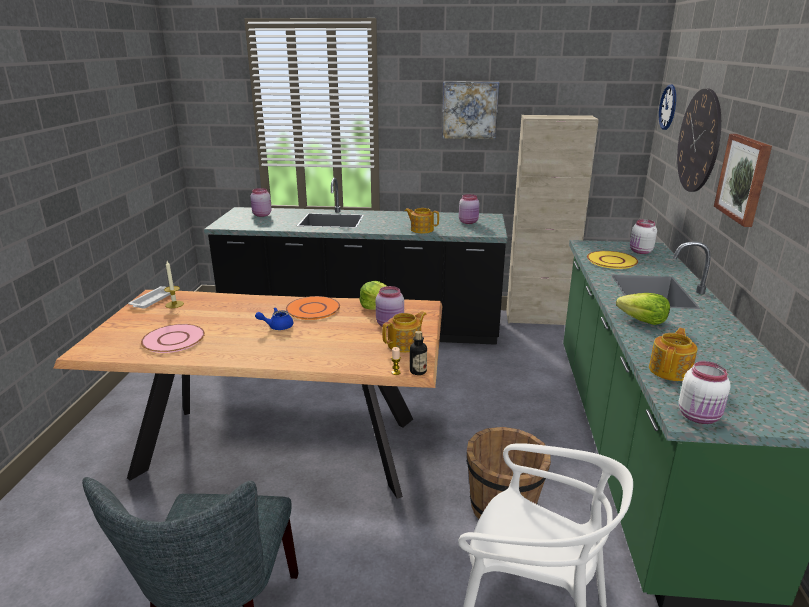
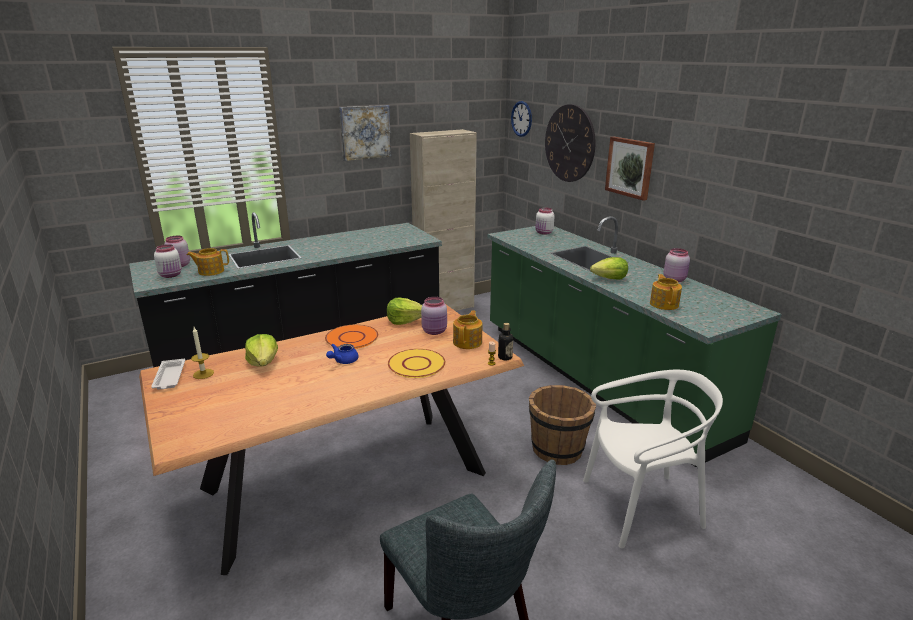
camera: 35 degrees left, 0 degrees up
(173, 339) = (259, 403): pink plate -> none
(222, 309) = (263, 363): none -> lettuce
(421, 230) = (364, 248): teapot -> teapot (210, 271)
(469, 222) = (393, 234): pink jar -> pink jar (674, 279)
(611, 261) = (536, 243): yellow plate -> yellow plate (416, 364)
(699, 417) = (711, 325): white jar -> white jar (171, 275)

